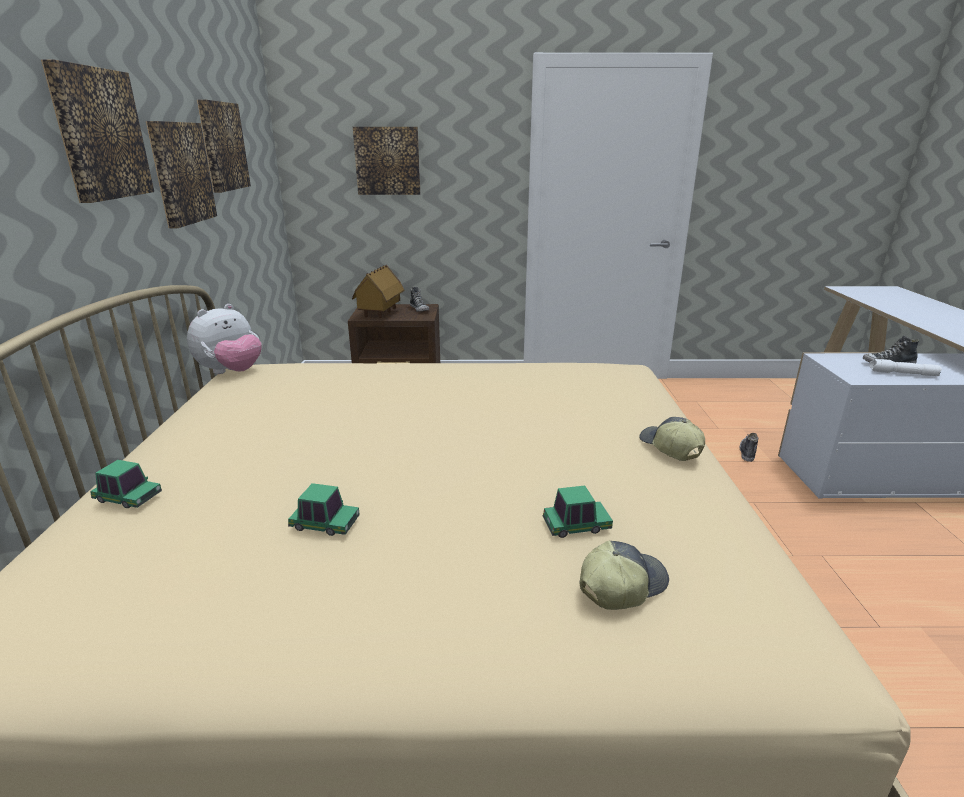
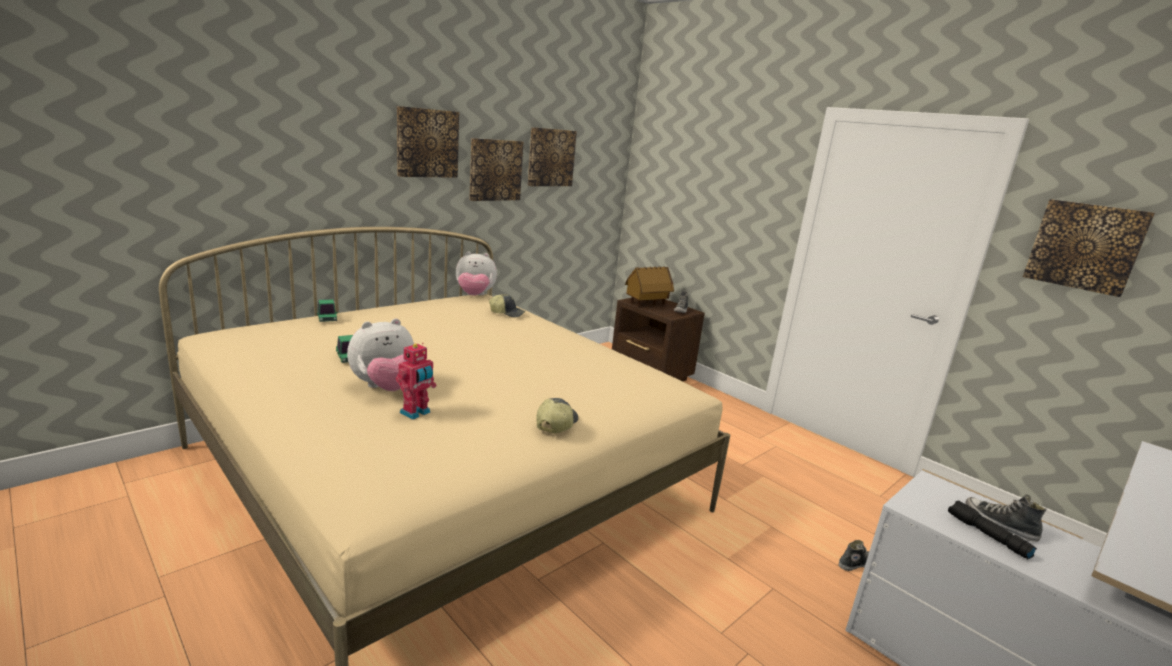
camera: 45 degrees right, 5 degrees down
(387, 161) = (694, 185): picture -> picture (1085, 246)
(471, 525) = (385, 388): none -> plush toy
(576, 526) = (416, 413): toy car -> toy robot
(621, 585) = (371, 436): cap -> cap (507, 313)
(902, 374) = (986, 535): white flashlight -> black flashlight

